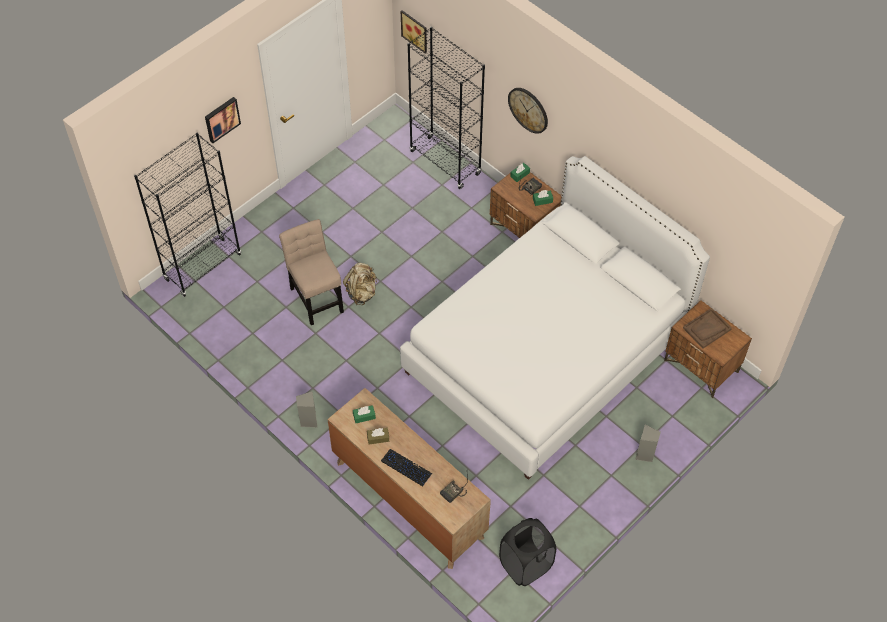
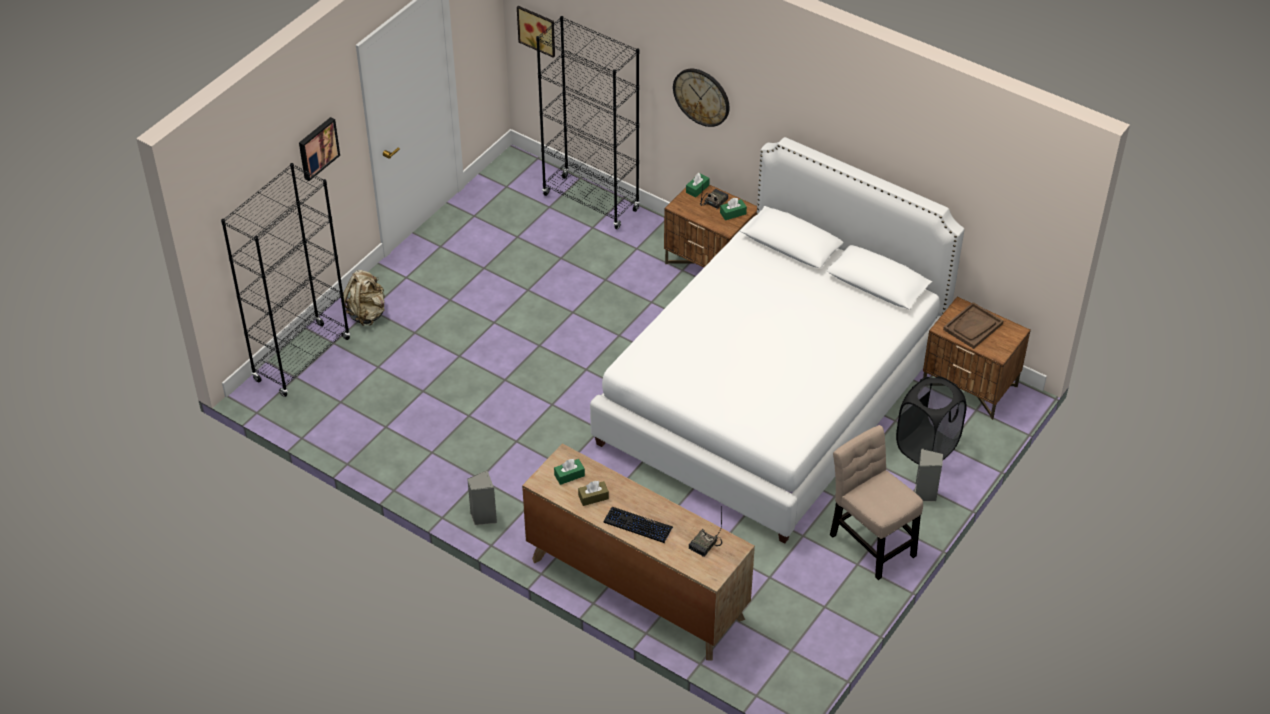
camera: 10 degrees left, 10 degrees down
(316, 297) = (460, 374): beige chair -> beige chair (870, 541)
(362, 292) = (518, 361): beige backpack -> beige backpack (367, 313)
(525, 565) = (805, 641): black laundry basket -> black laundry basket (926, 447)

